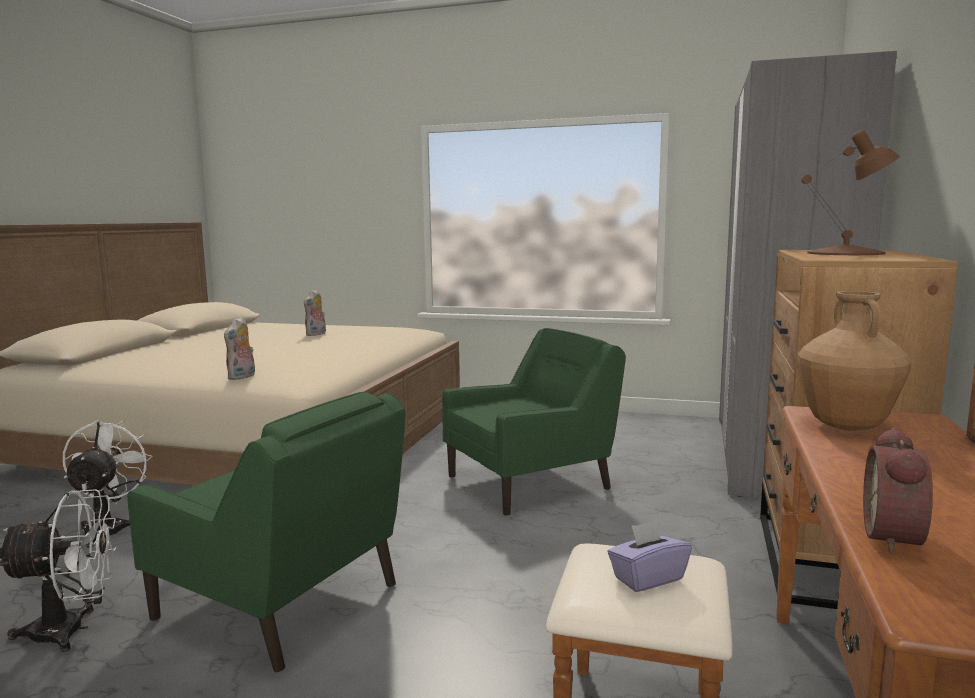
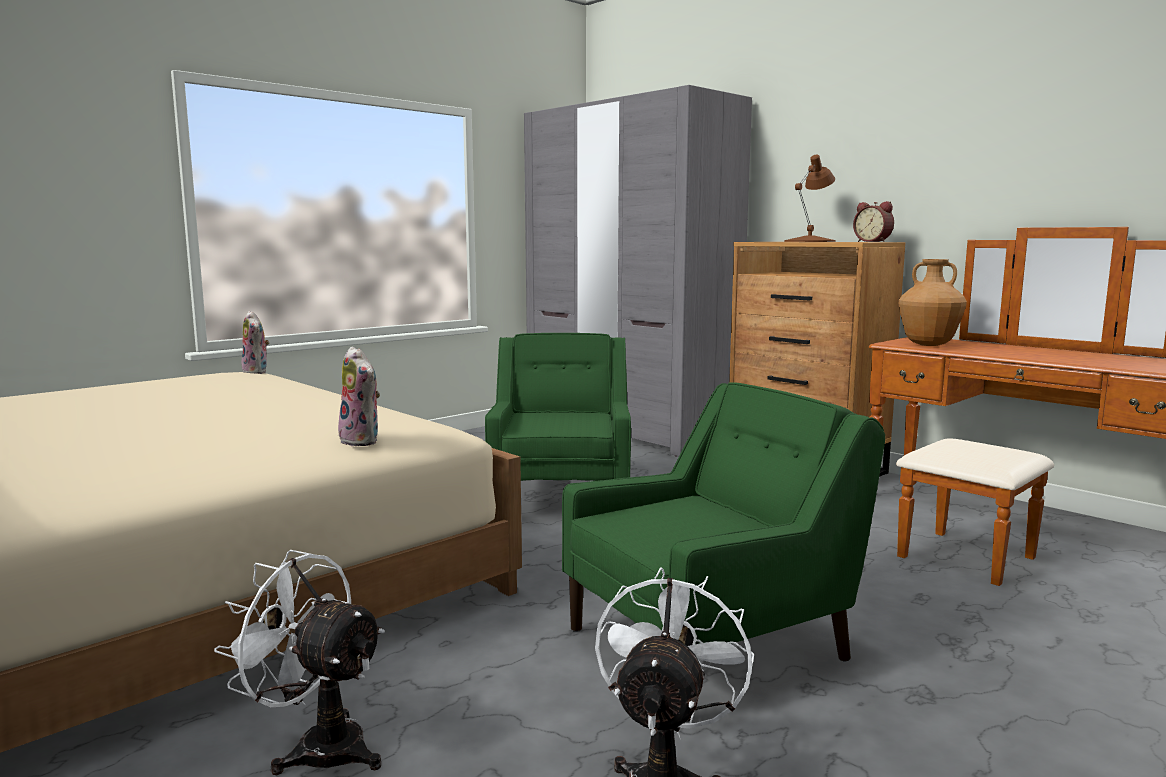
camera: 60 degrees left, 0 degrees up
(316, 334) = (156, 396): plush toy -> plush toy (257, 372)
(647, 578) = (981, 449): purple tissue box -> none
(898, 539) = (1116, 364): alarm clock -> alarm clock (873, 241)

